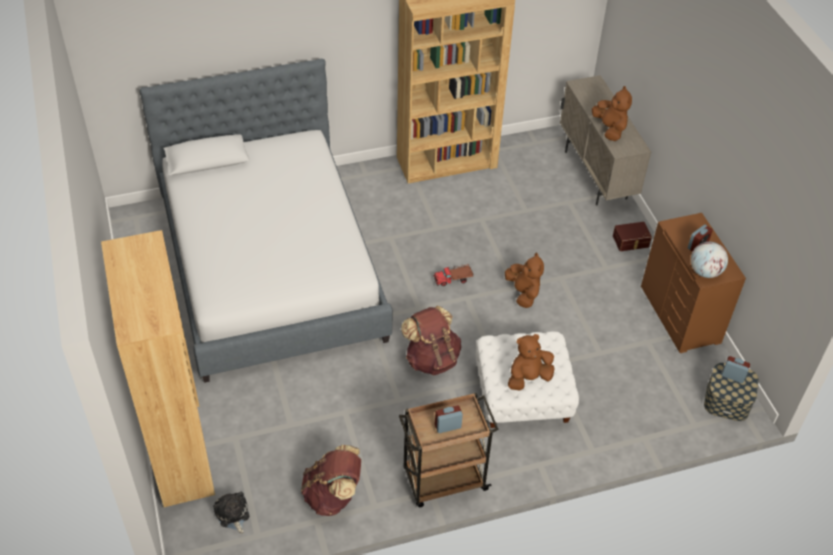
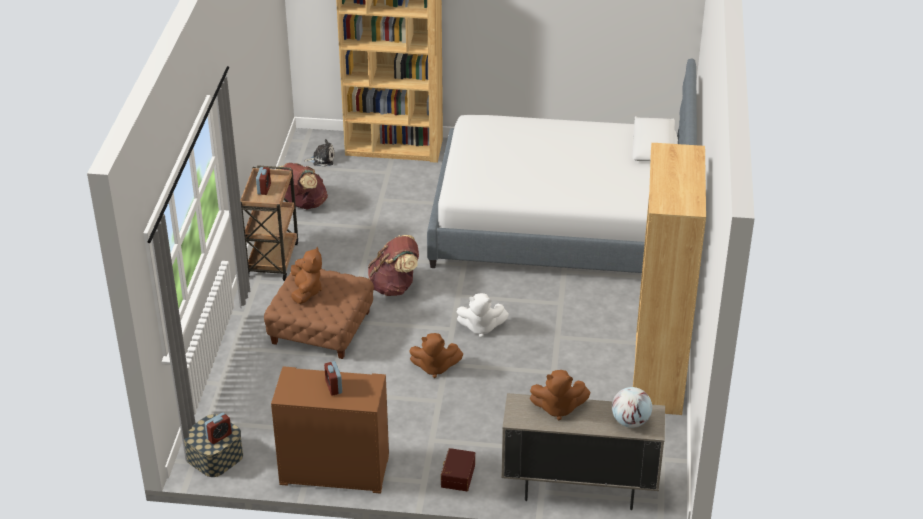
camera: 115 degrees right, 10 degrees down
(453, 279) = (481, 327): toy truck -> white plush toy
(523, 392) = (321, 328): white ottoman -> brown ottoman
(705, 272) = (298, 377): globe -> globe (630, 421)

